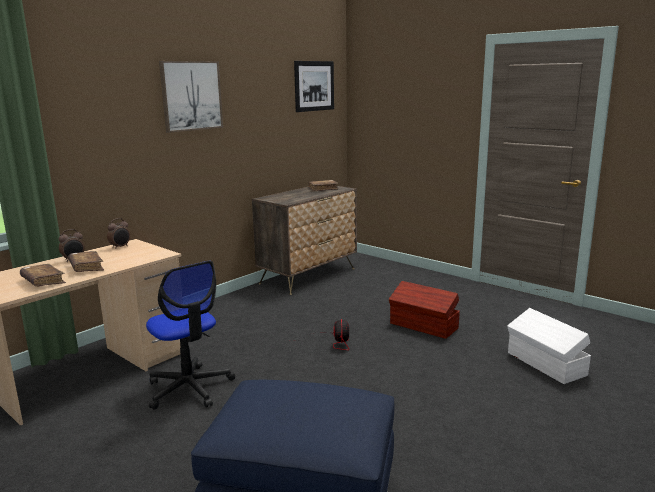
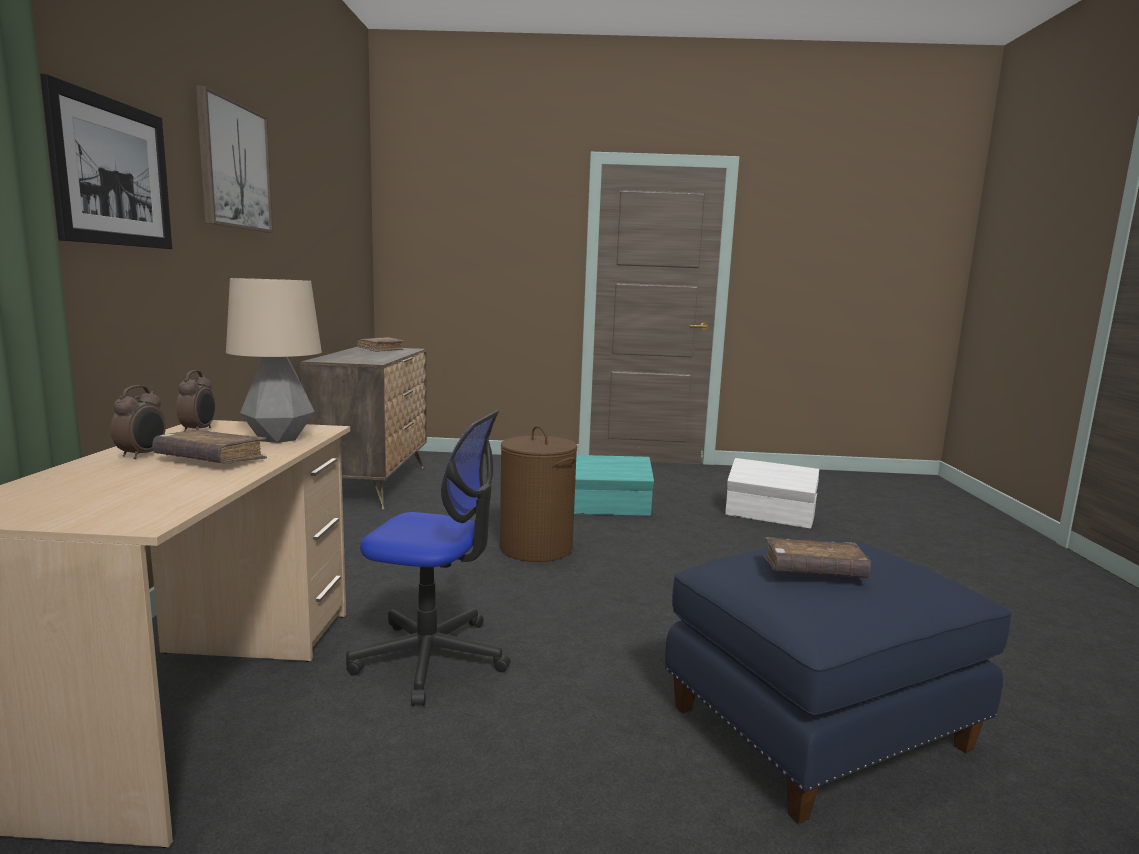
camera: 40 degrees left, 5 degrees down
(43, 281) = (167, 489): brown book -> brown book (813, 571)
(135, 258) = (279, 438): none -> table lamp
(314, 86) = (349, 196): picture -> picture (112, 173)
(332, 342) = (536, 548): fan -> brown laundry basket
(423, 326) = (608, 509): brown storage box -> turquoise storage box

